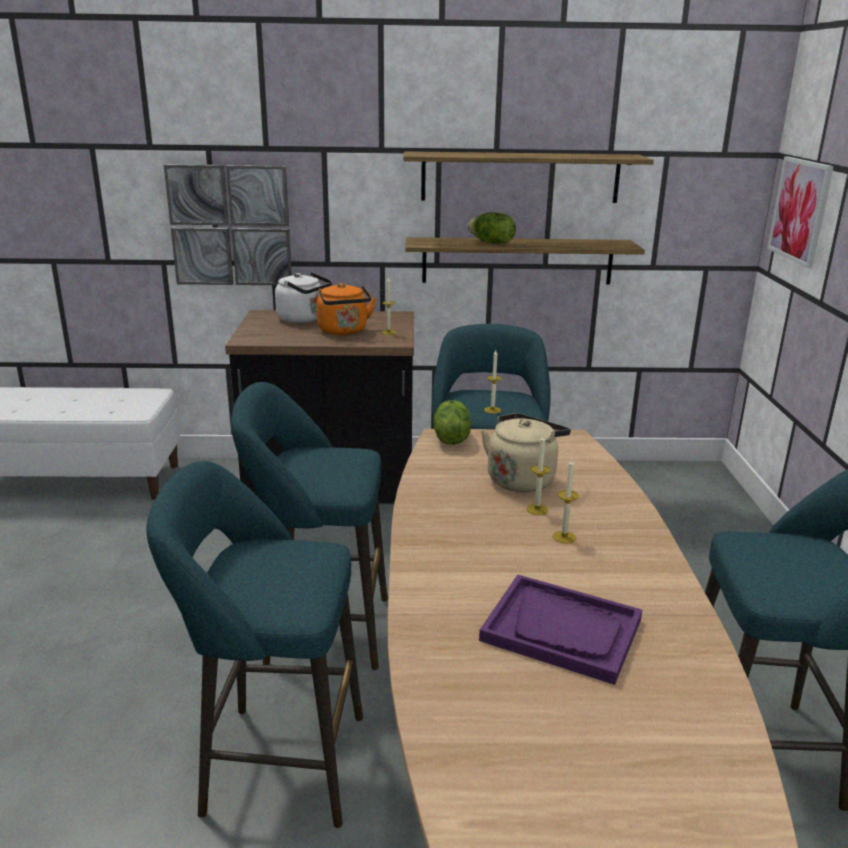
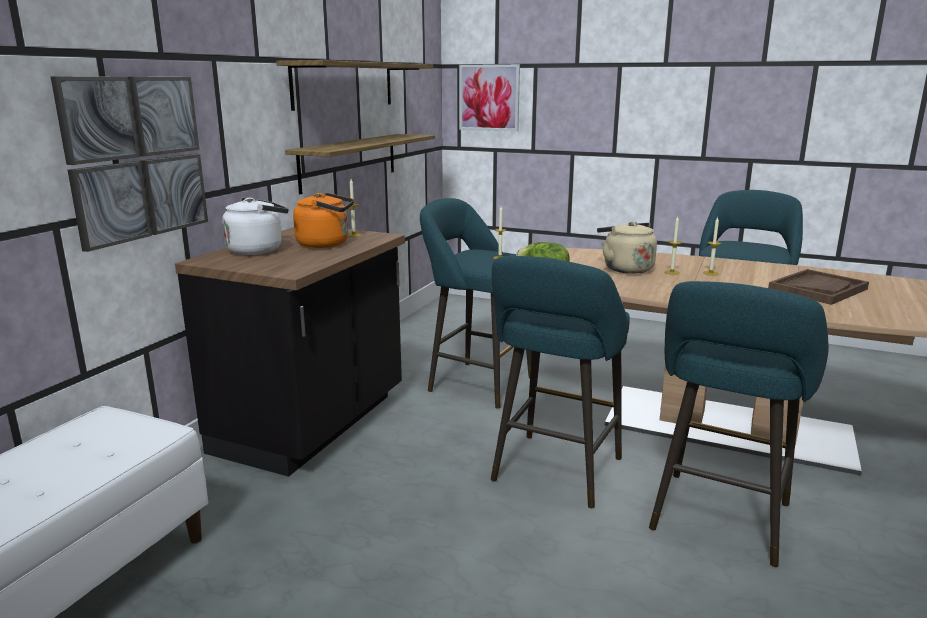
camera: 65 degrees left, 5 degrees down
(491, 243) = (356, 143): lettuce -> none
(562, 630) = (817, 289): purple tray -> brown tray

